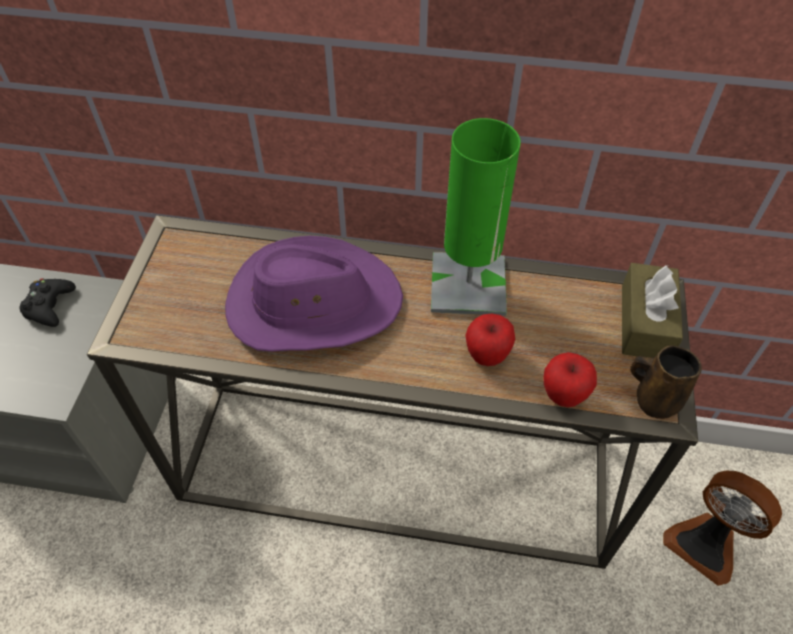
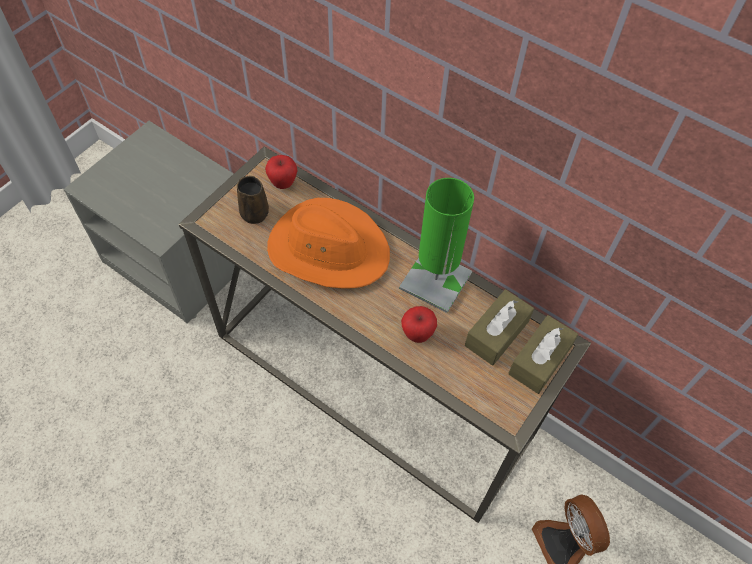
camera: 25 degrees right, 5 degrees up
(49, 306) = (184, 175): black game controller -> none
(313, 302) = (328, 249): purple hat -> orange hat
(563, 395) = (449, 382): apple -> apple (283, 183)
(577, 314) = (496, 333): none -> brown tissue box
(654, 399) = (508, 413): brown mug -> brown mug (254, 212)

